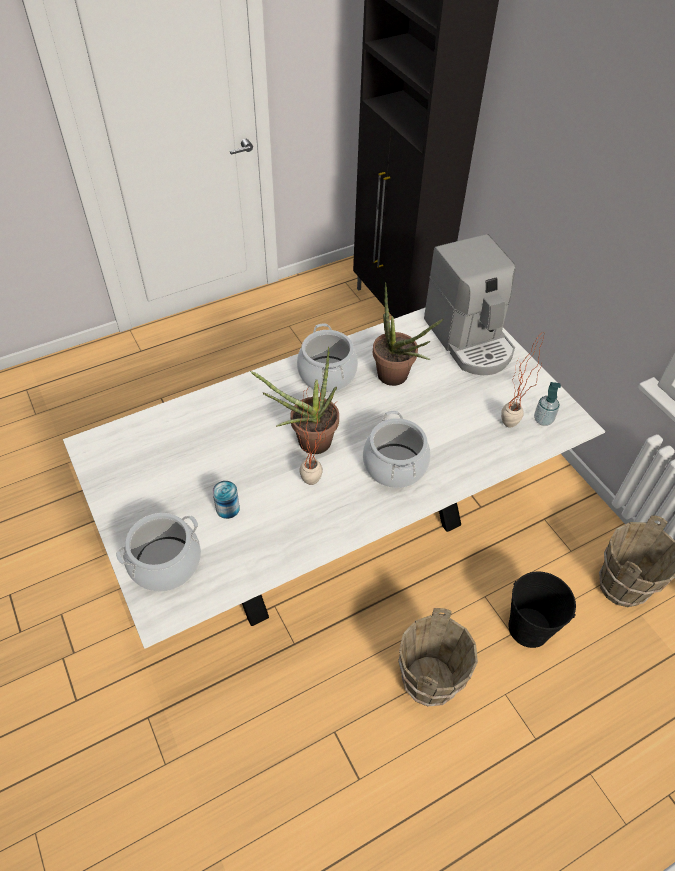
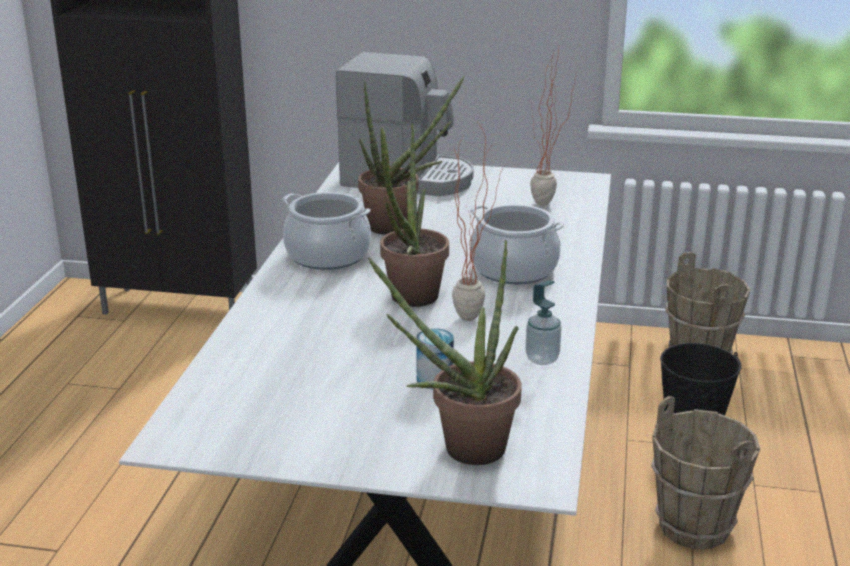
camera: 50 degrees left, 25 degrees down
(165, 563) = (461, 450): cooking pot -> potted plant
(543, 420) = (560, 189): soap dispenser -> soap dispenser (542, 359)

